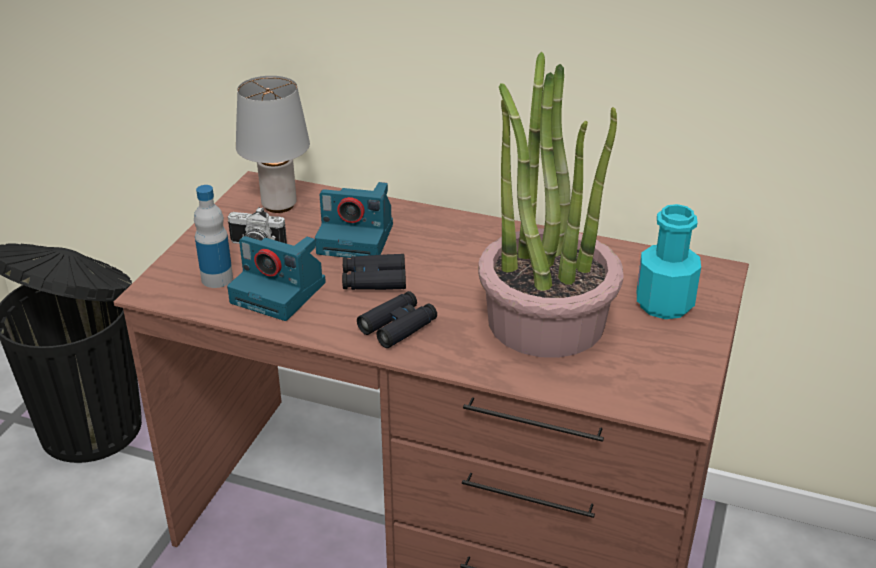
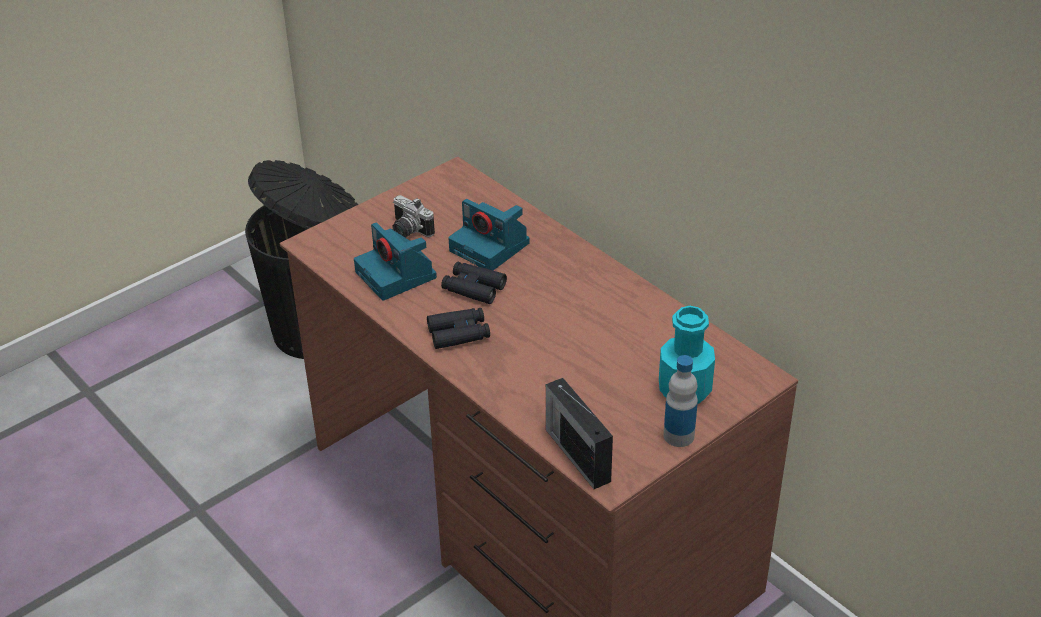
camera: 30 degrees right, 5 degrees up
(217, 278) = (361, 248): bottle -> bottle (678, 436)
(278, 205) = (455, 197): grey table lamp -> none
(545, 320) = (575, 369): potted plant -> none
(625, 397) = (577, 454): none -> radio

